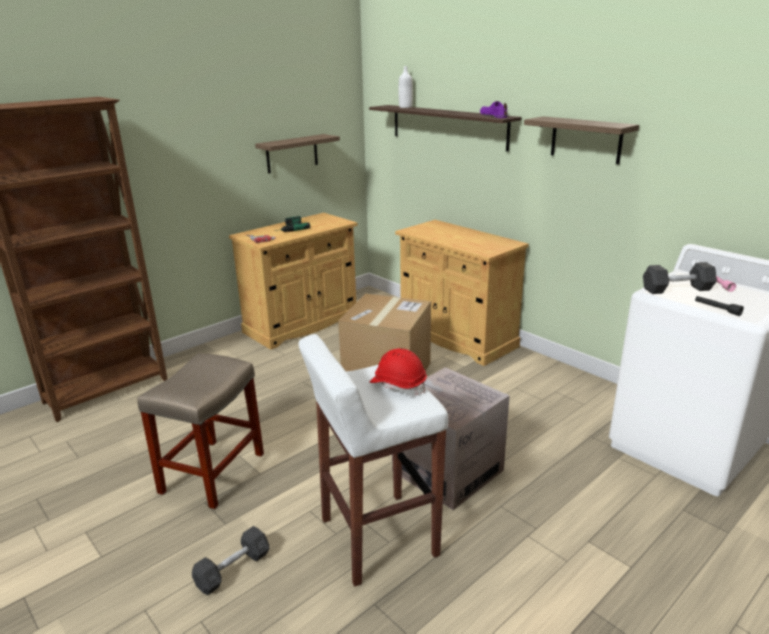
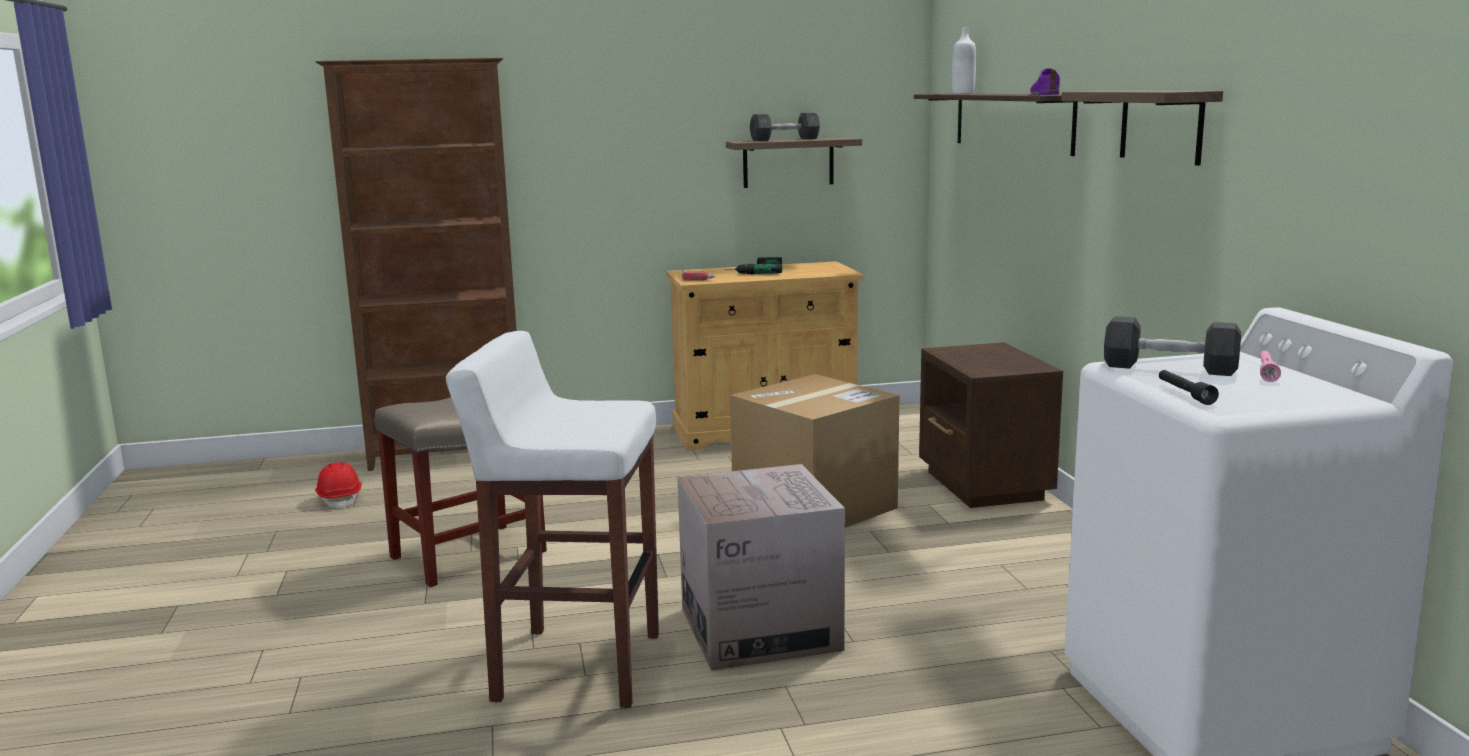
camera: 30 degrees right, 10 degrees down
(233, 569) = (383, 645): grey dumbbell -> grey dumbbell (784, 139)
(398, 385) = (604, 418): red hard hat -> red hard hat (340, 499)
(456, 337) = (983, 486): beige cabinet -> brown nightstand

